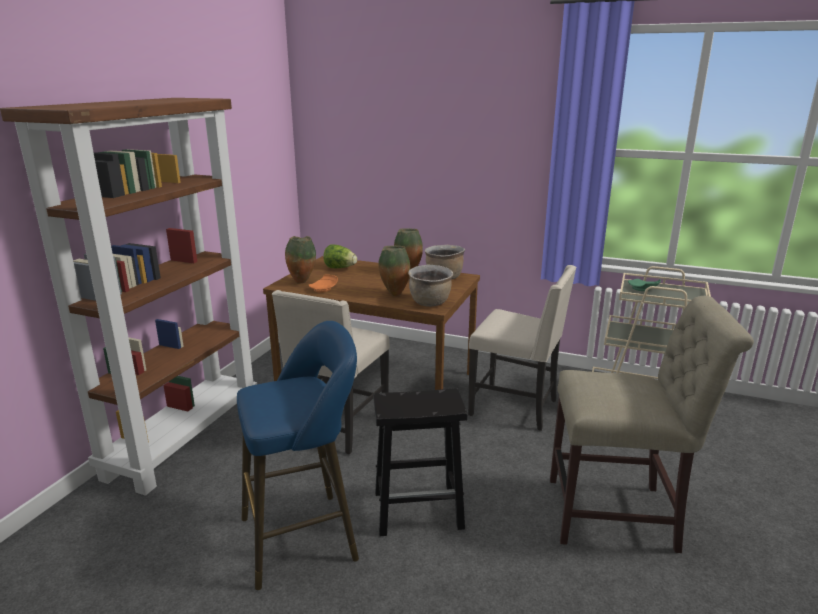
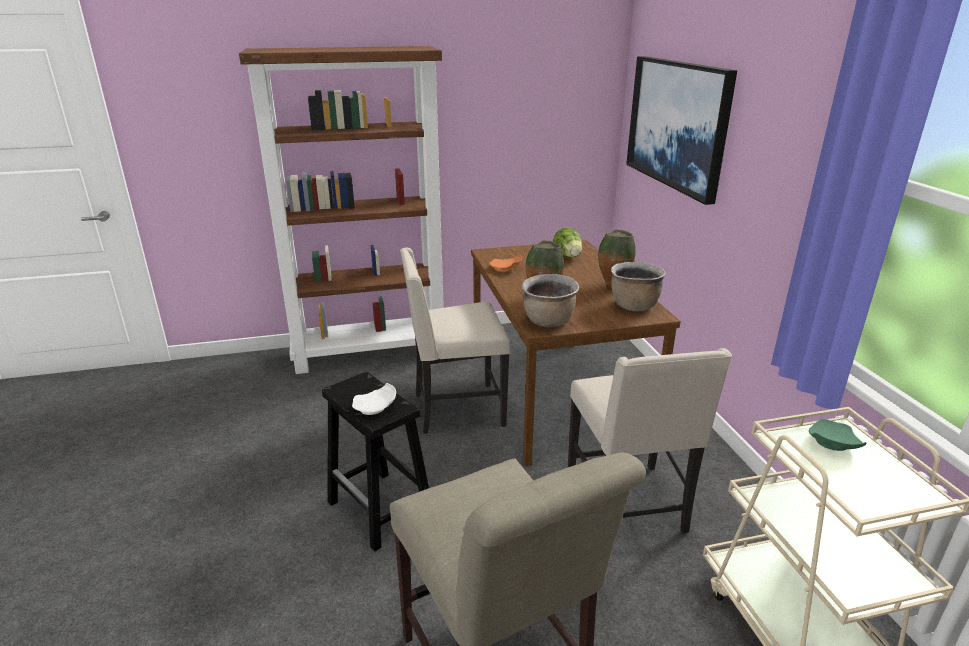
camera: 55 degrees right, 5 degrees up
(302, 282) = (507, 256): vase -> none
(306, 536) = (301, 463): blue stool -> none
(380, 147) = (677, 124): none -> picture
(436, 403) = (376, 408): none -> white plate

